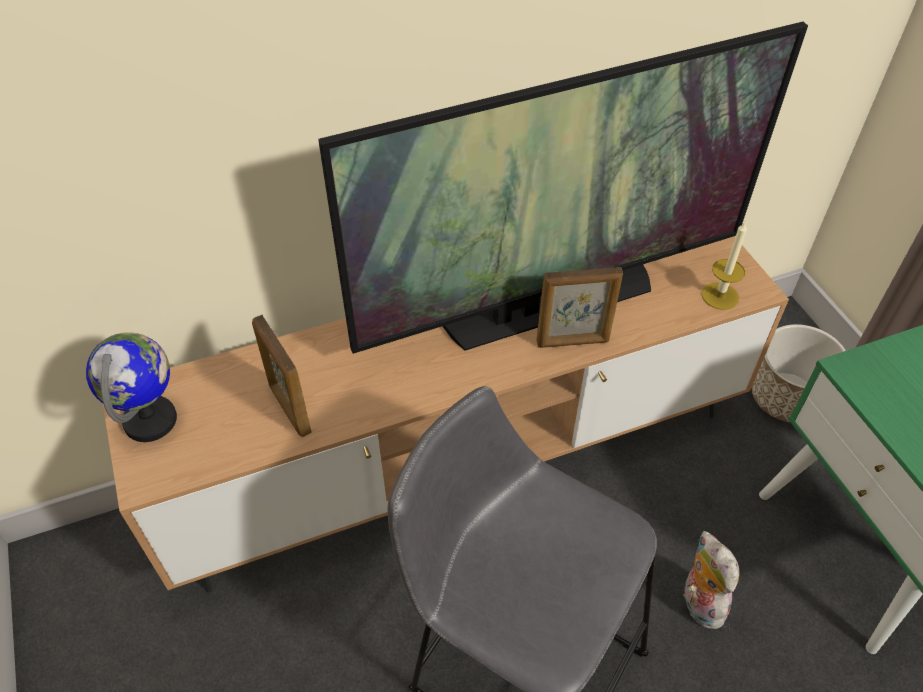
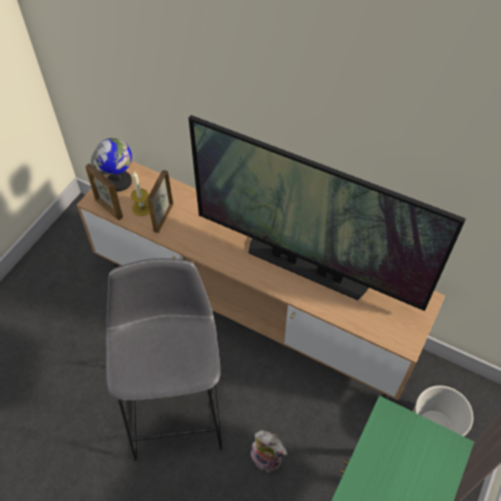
camera: 50 degrees right, 5 degrees up
(573, 342) = (293, 289): picture frame -> picture frame (108, 209)
(698, 602) = (268, 457): plush toy -> plush toy turned 90 degrees clockwise
(720, 296) = (385, 330): candle -> candle (142, 208)

